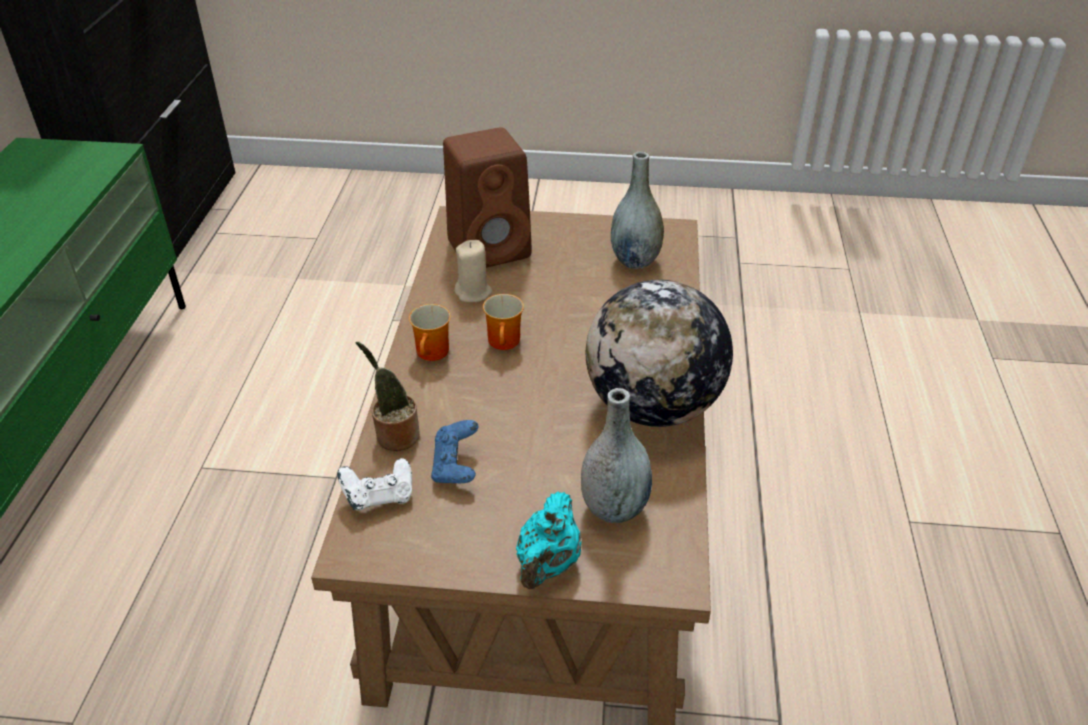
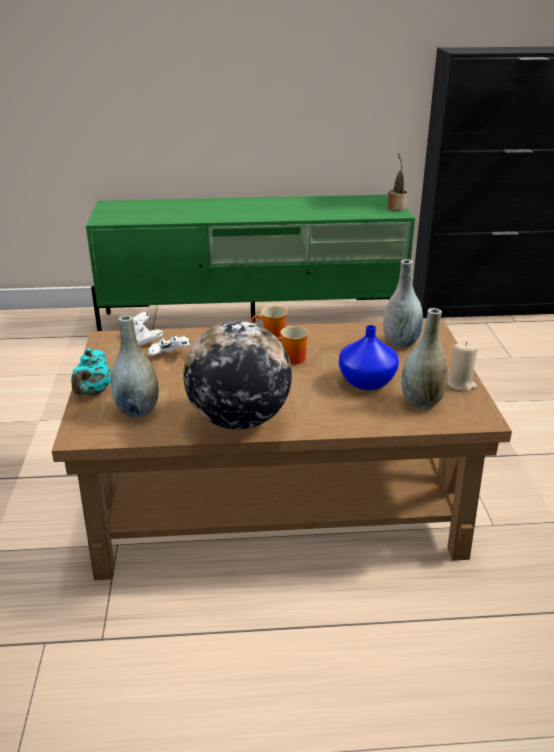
camera: 80 degrees right, 10 degrees down
(394, 435) = (194, 336): potted plant -> potted plant (396, 207)
(456, 467) = (170, 357): blue game controller -> white game controller
(473, 292) = (342, 343): beige candle -> beige candle (460, 384)
(491, 248) = (400, 343): brown speaker -> grey vase
(548, 564) = (93, 392): turquoise teapot -> turquoise teapot turned 90 degrees counterclockwise
(580, 290) = (366, 381): none -> blue vase

